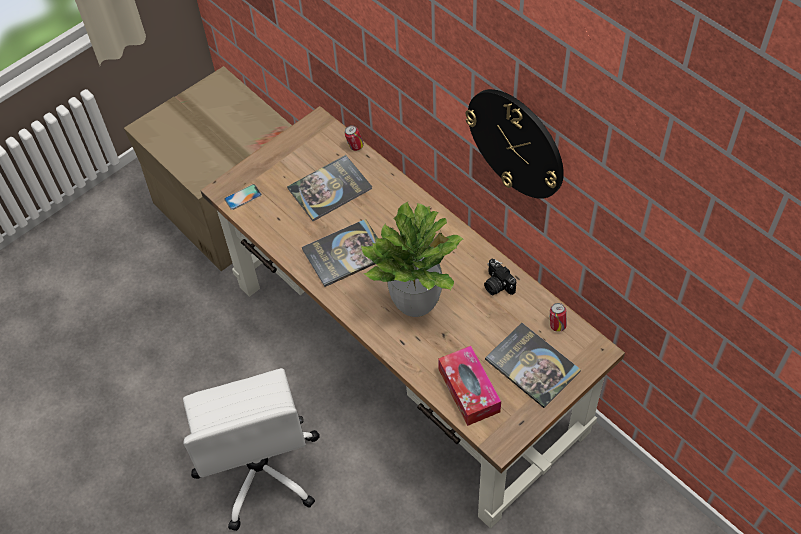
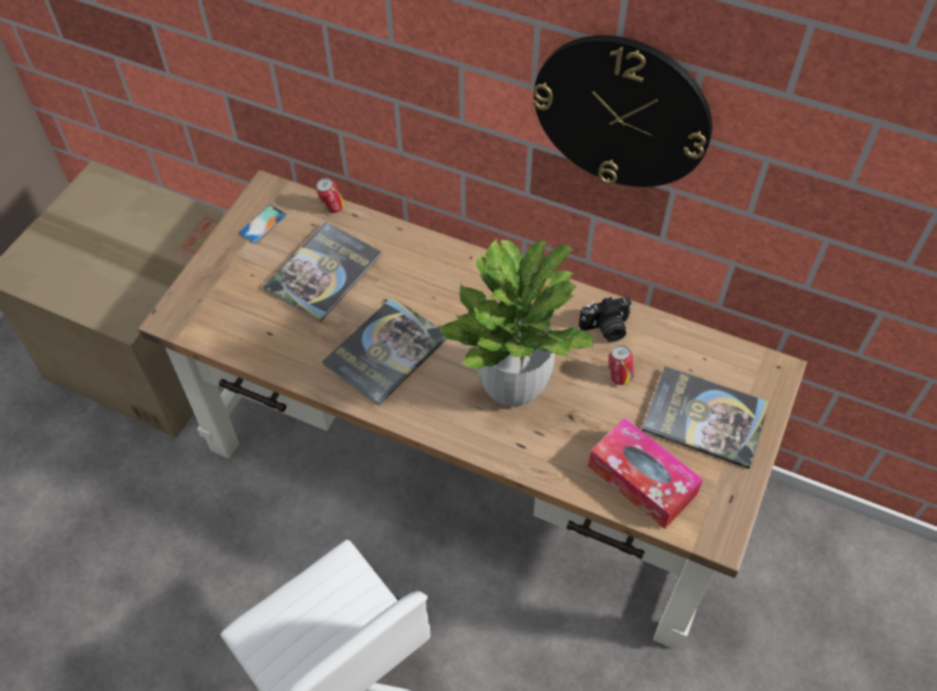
camera: 25 degrees left, 0 degrees up
(243, 197) = (205, 319): phone -> phone (263, 224)
(497, 285) = (606, 329): camera -> camera turned 45 degrees counterclockwise
(557, 325) = (707, 355): can -> can (619, 376)

